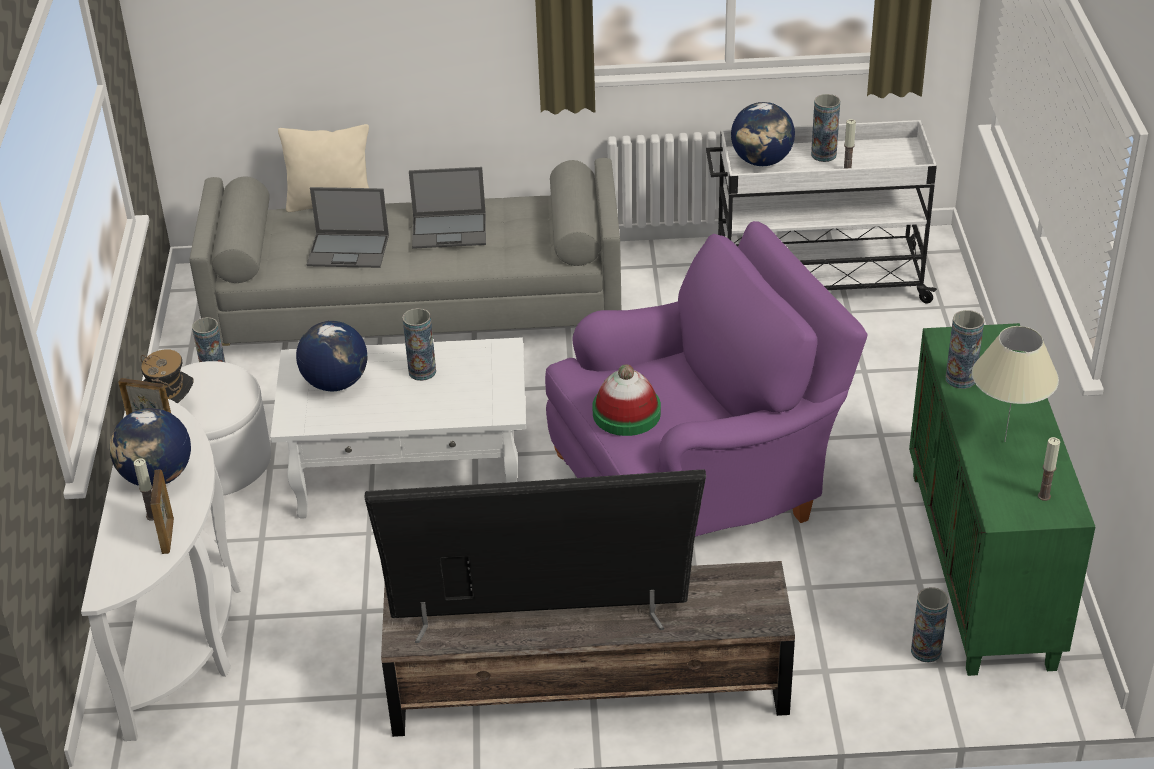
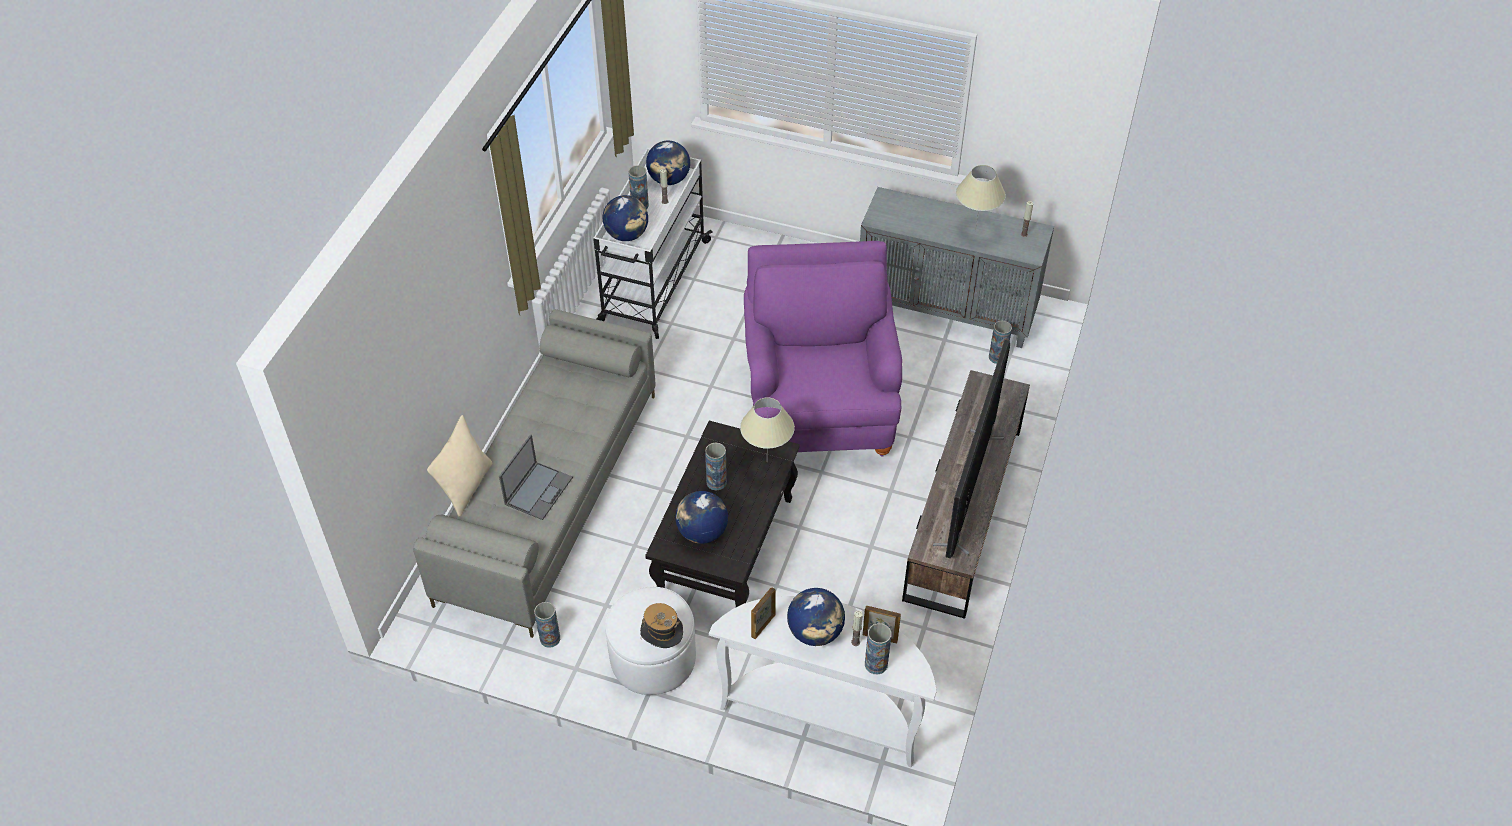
camera: 70 degrees left, 10 degrees up
(412, 471) = (726, 545): white coffee table -> black coffee table
(450, 230) = (552, 426): laptop -> none
(478, 404) = (767, 462): none -> beige table lamp
(626, 413) = (831, 388): hat -> none
(891, 162) = (669, 180): none -> globe
(960, 379) = (914, 227): vase -> vase (876, 664)
(983, 569) = (947, 310): green cabinet -> grey cabinet

